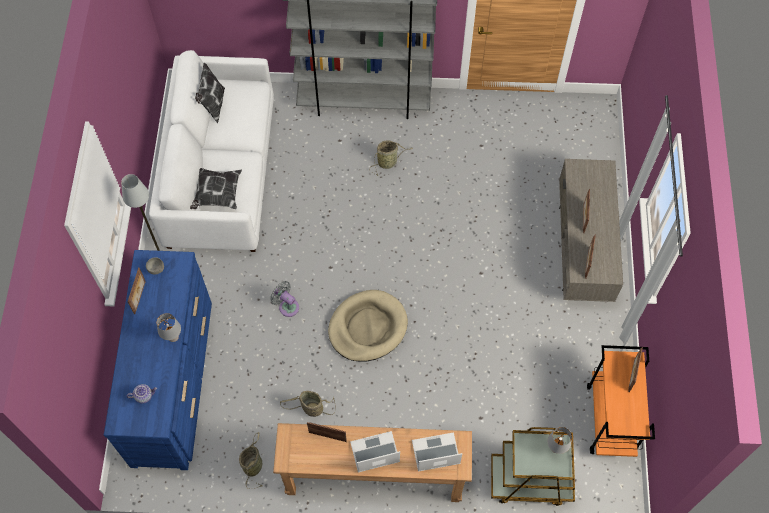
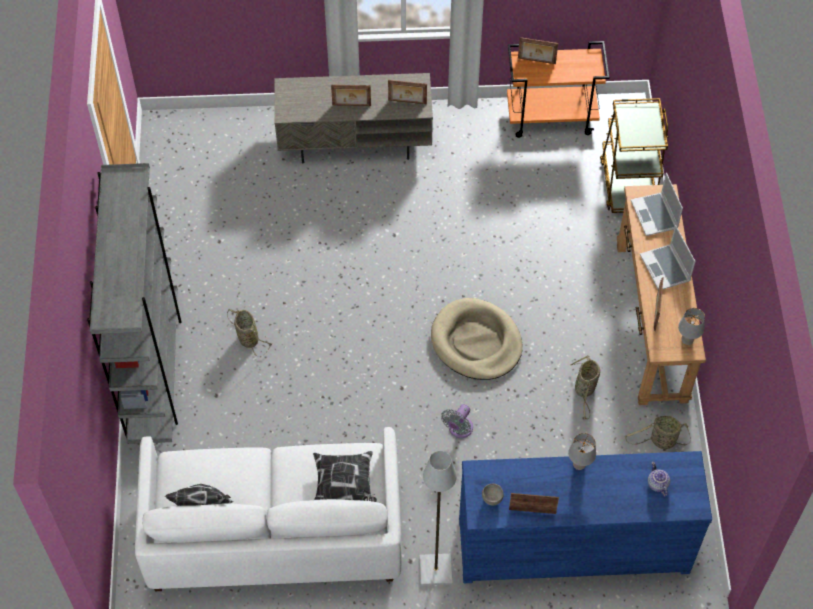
camera: 95 degrees left, 5 degrees down
(556, 448) = (630, 115): grey table lamp -> grey table lamp (687, 340)

